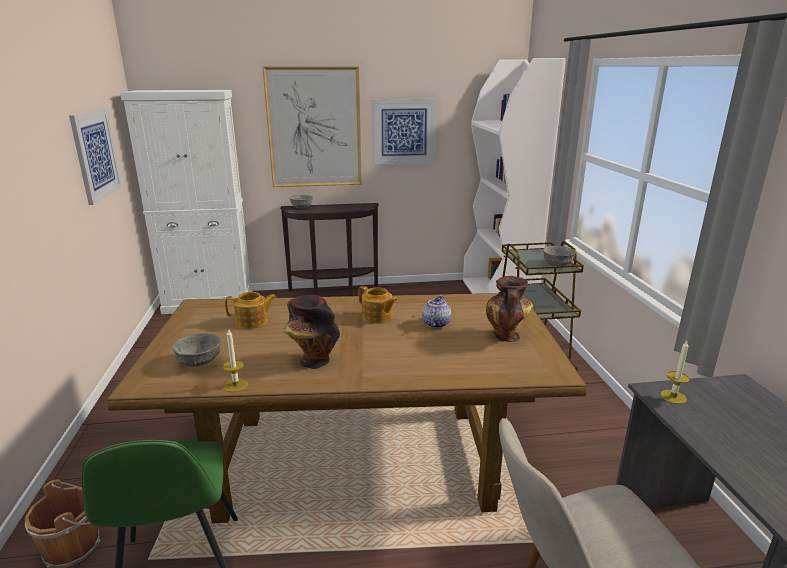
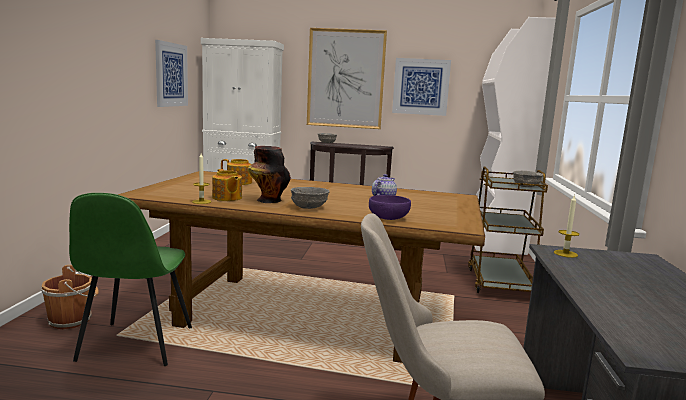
camera: 15 degrees right, 10 degrees down
(199, 362) = (185, 191): grey bowl -> grey bowl (309, 208)
(377, 317) = (338, 191): teapot -> teapot (227, 198)
(471, 370) = (389, 217): none -> purple bowl
(506, 336) = (438, 209): vase -> none

